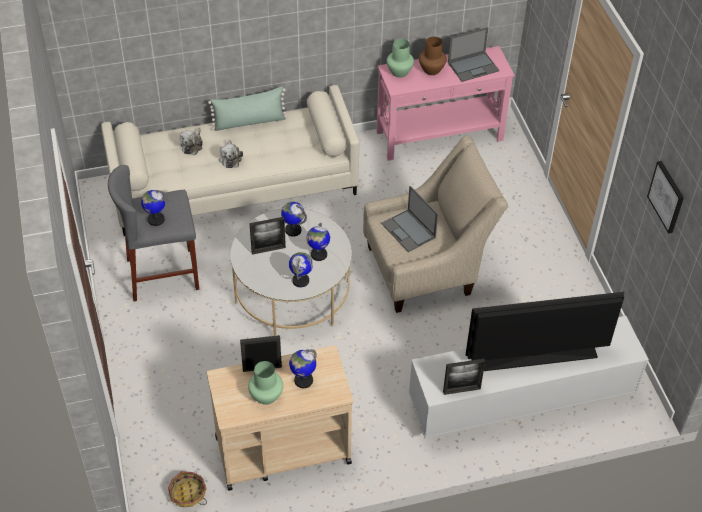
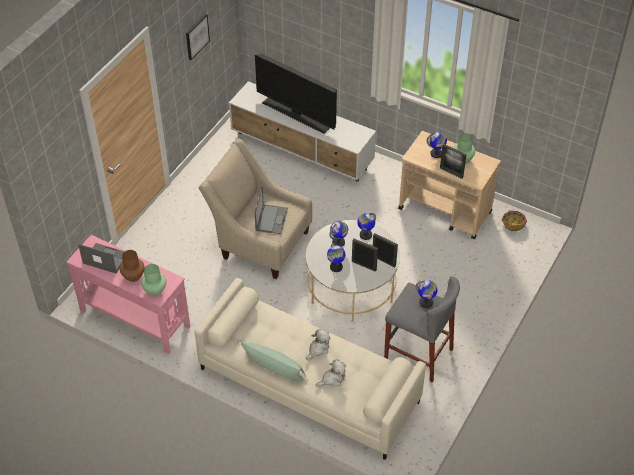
camera: 135 degrees left, 0 degrees up
(461, 390) = (351, 126): picture frame -> picture frame (383, 261)

